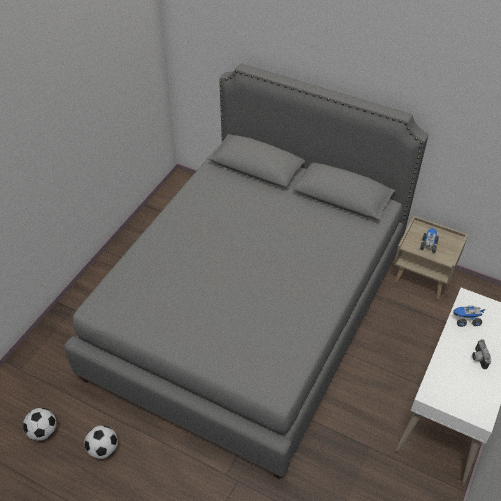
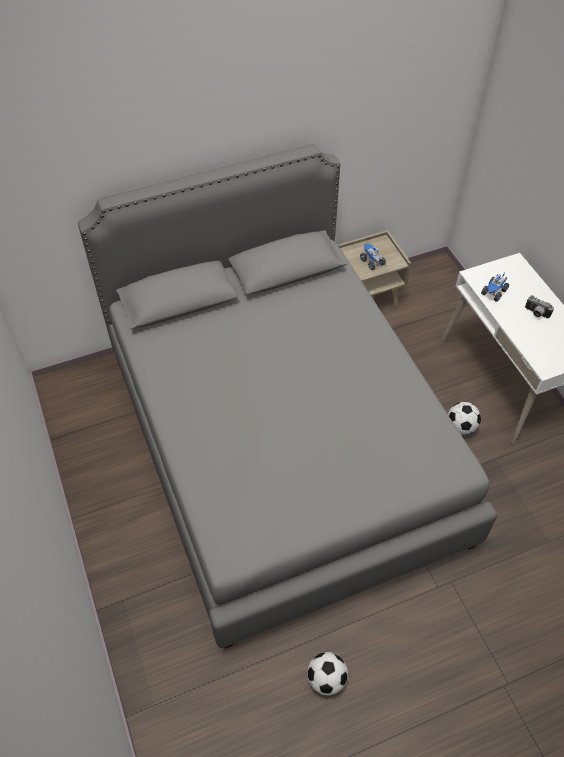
camera: 50 degrees left, 5 degrees up
(43, 431) = (256, 728): football -> football (461, 427)

